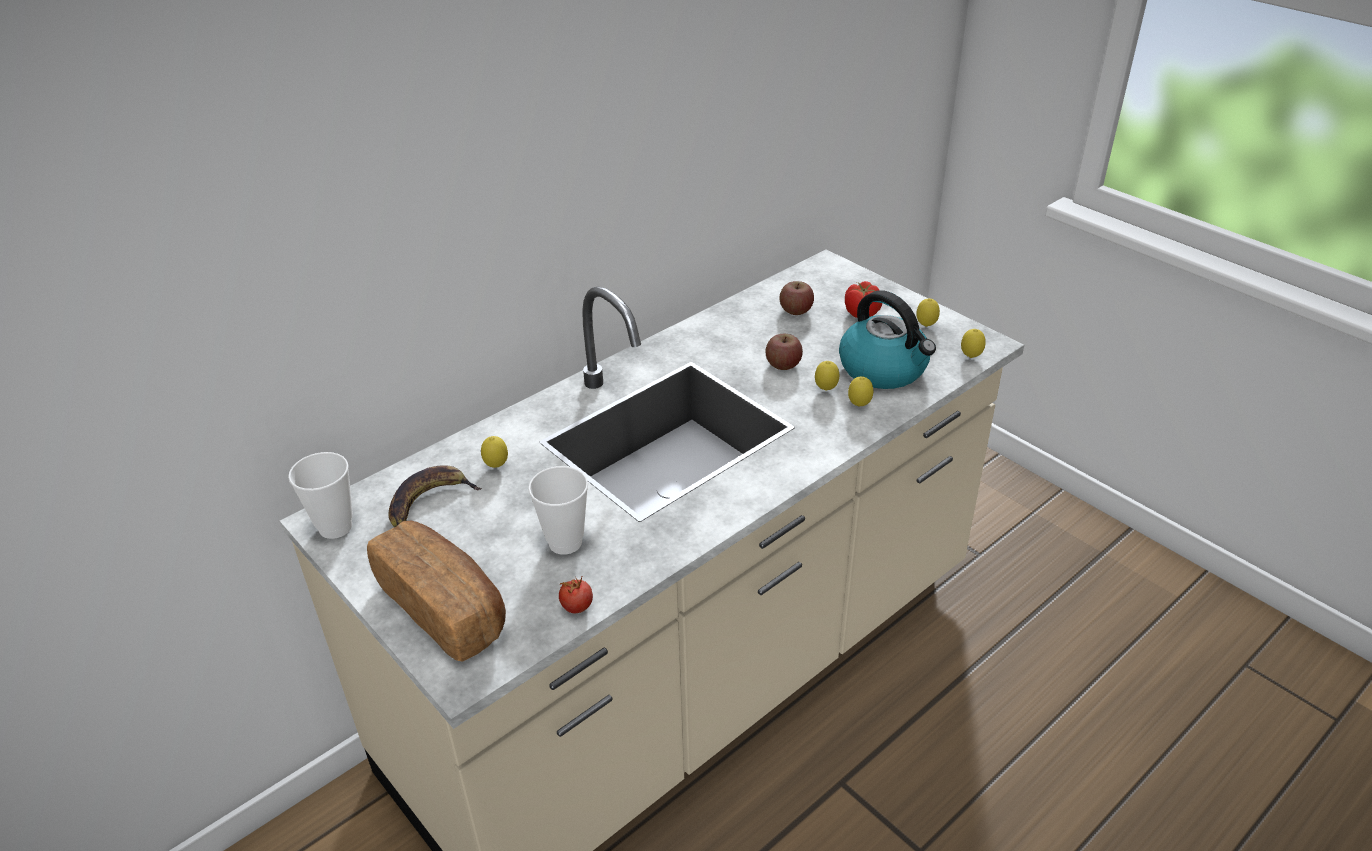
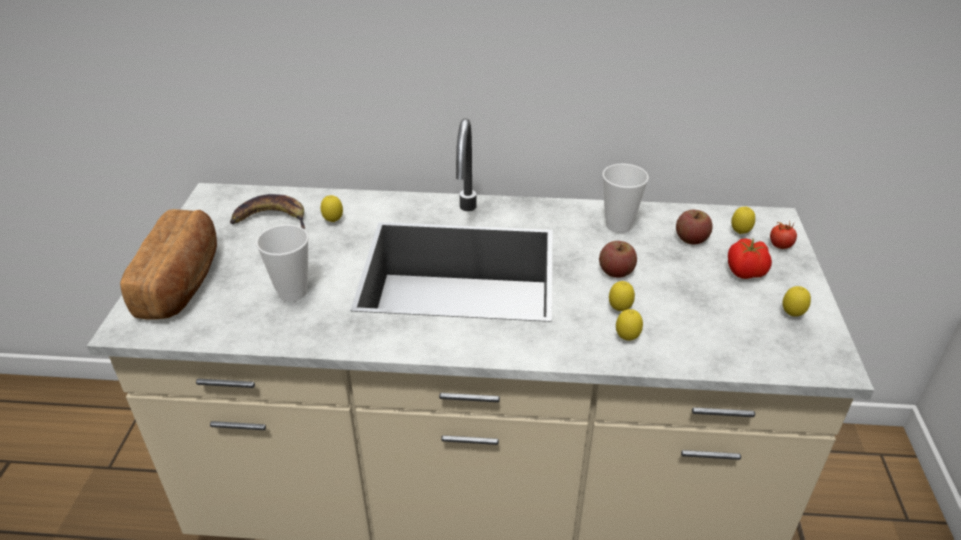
camera: 45 degrees right, 0 degrees up
(335, 527) = (212, 202): cup -> cup (618, 225)
(577, 606) = (235, 334): tomato -> tomato (780, 245)
(884, 369) = (695, 325): kettle -> none
(970, 357) = (795, 366): lemon -> lemon (739, 233)

